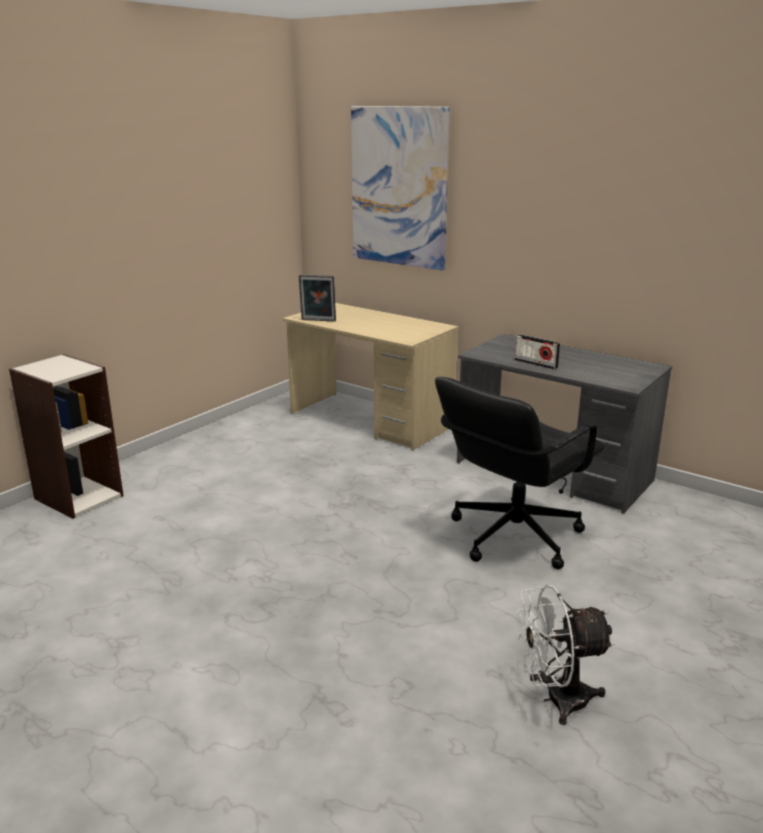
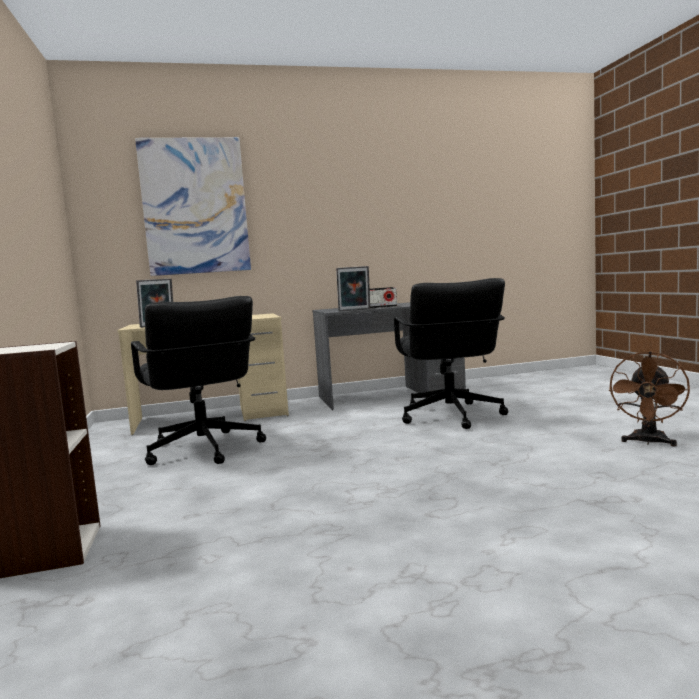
camera: 50 degrees left, 15 degrees down
(285, 458) = (203, 450): none -> black office chair
(494, 360) = (354, 310): none -> picture frame
(556, 699) = (648, 442): white fan -> brown fan

